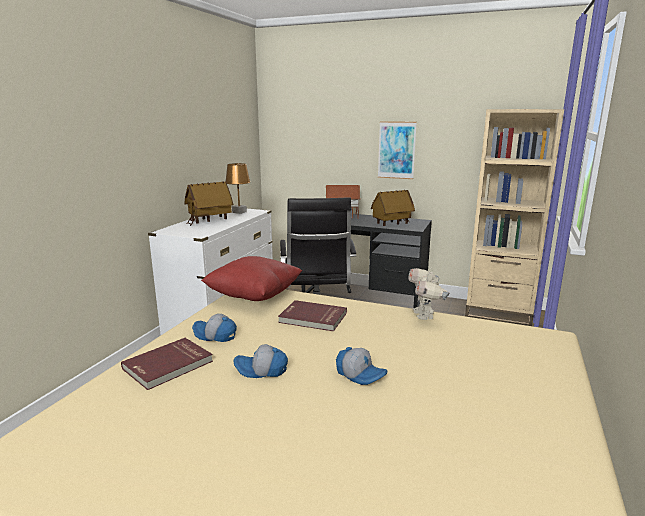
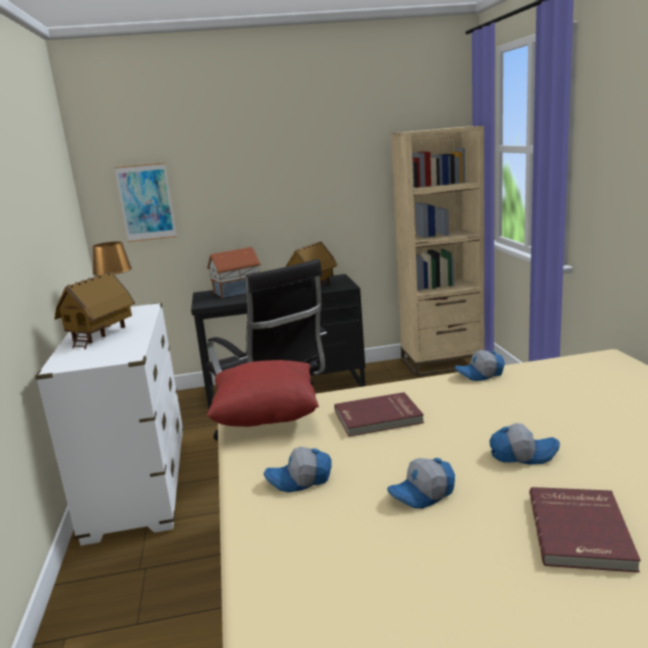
camera: 30 degrees left, 0 degrees up
(169, 365) = (306, 539): red book -> red book (582, 531)
(396, 150) = (288, 194): picture -> picture (146, 202)
(424, 315) = (480, 375): toy robot -> cap

